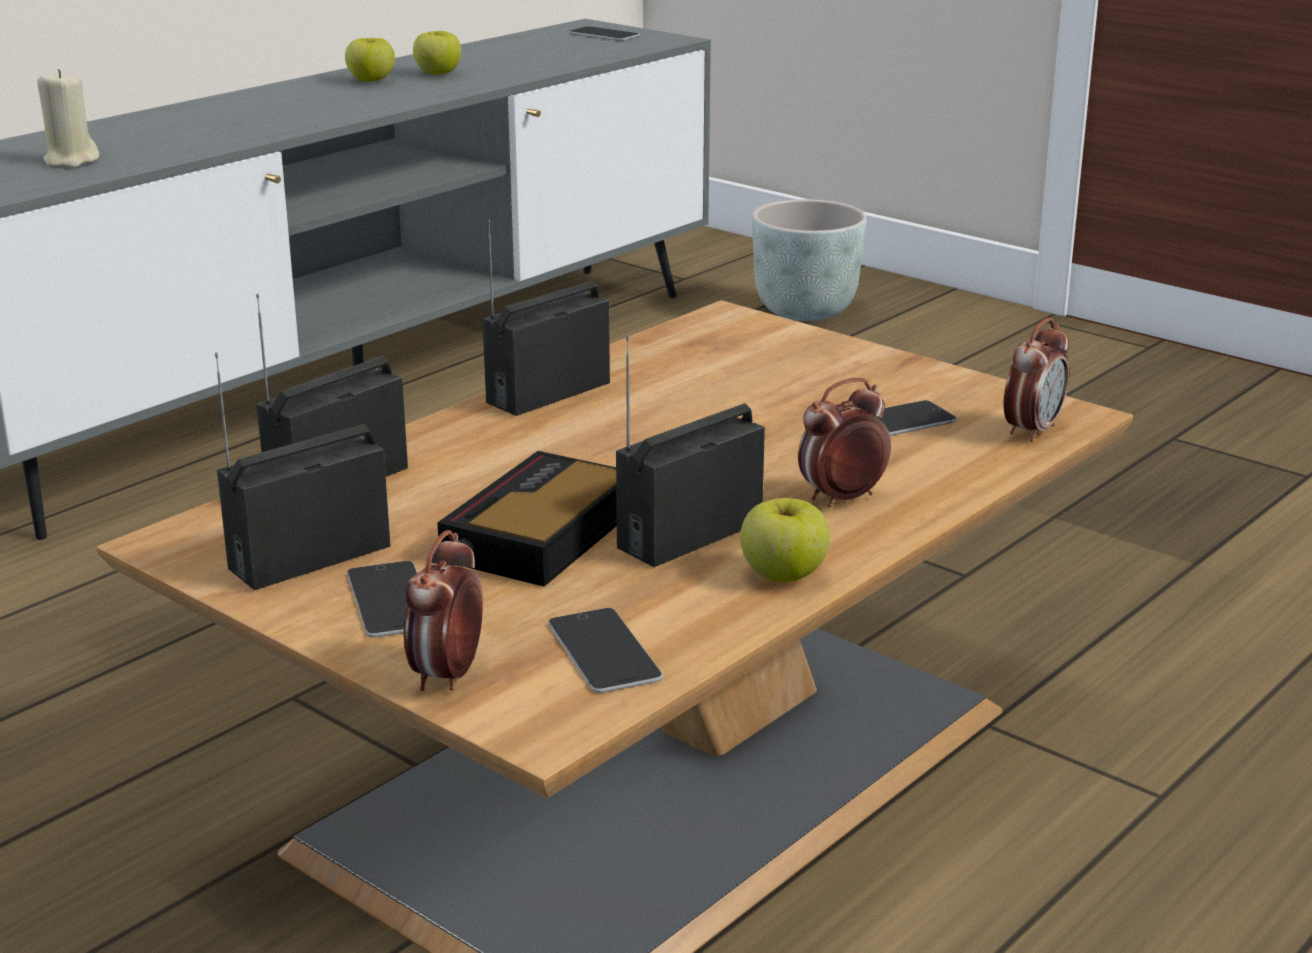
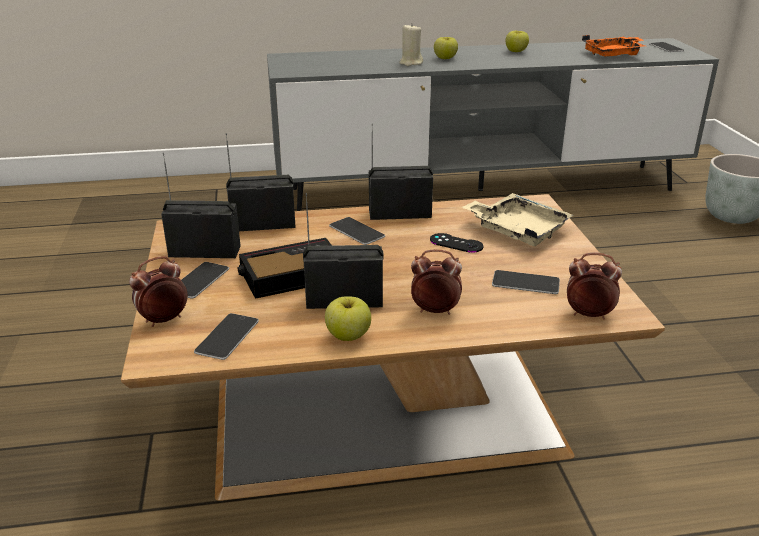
camera: 40 degrees right, 5 degrees up
(71, 161) = (343, 64): beige candle -> beige candle (410, 63)
(438, 73) = (550, 53): apple -> apple (445, 58)
(525, 439) = (356, 231): none -> phone
(546, 58) = (614, 54): none -> orange tray
(711, 405) = (456, 243): none -> black game controller
(765, 360) = (517, 230): none -> beige tray
(1032, 431) = (588, 314): alarm clock -> alarm clock turned 150 degrees counterclockwise

